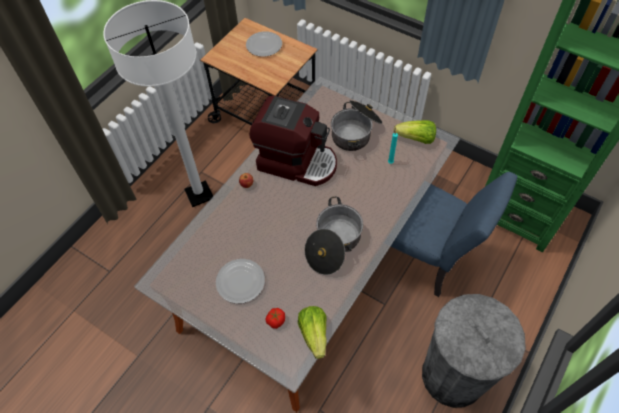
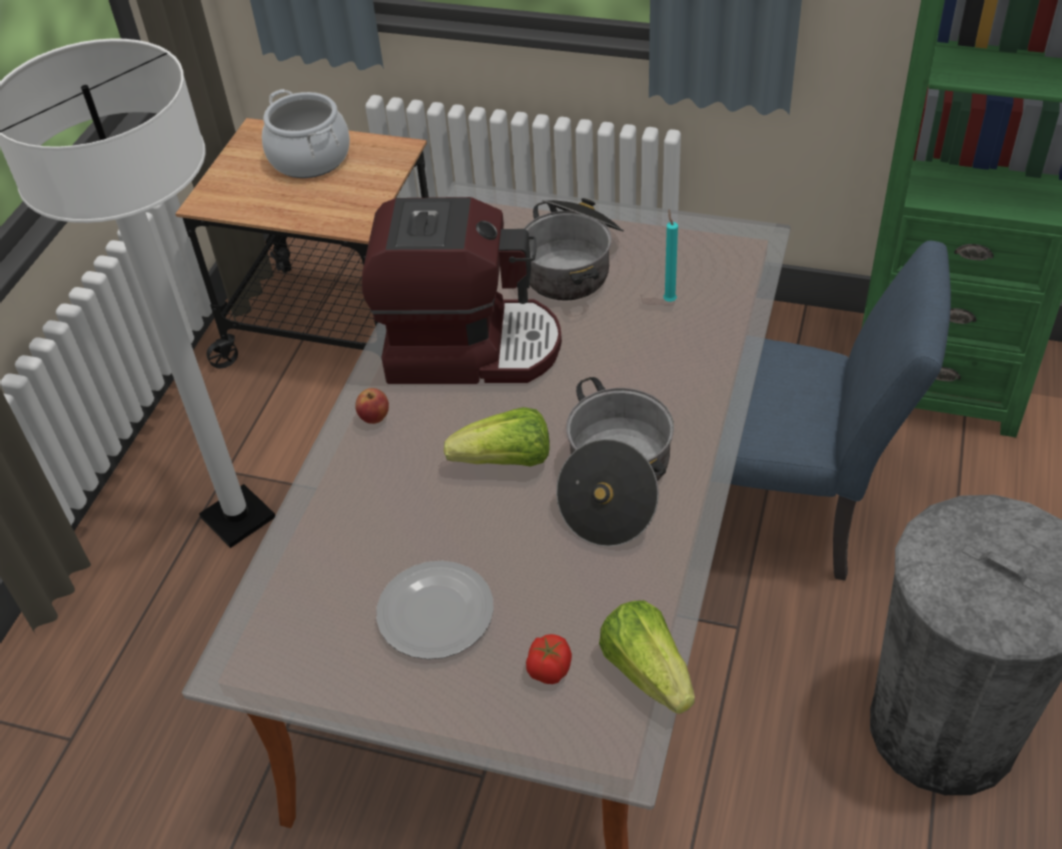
camera: 15 degrees left, 10 degrees down
(264, 45) = (310, 158): plate -> cooking pot
(416, 139) = (703, 247): lettuce -> lettuce (506, 461)

